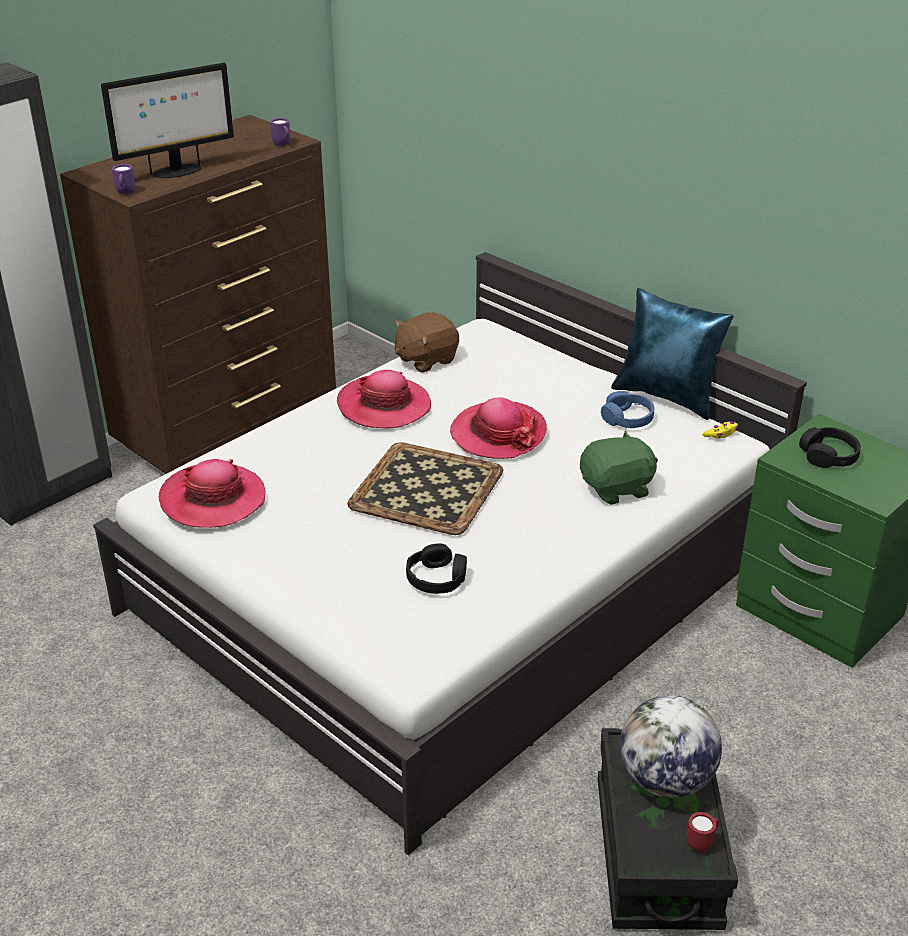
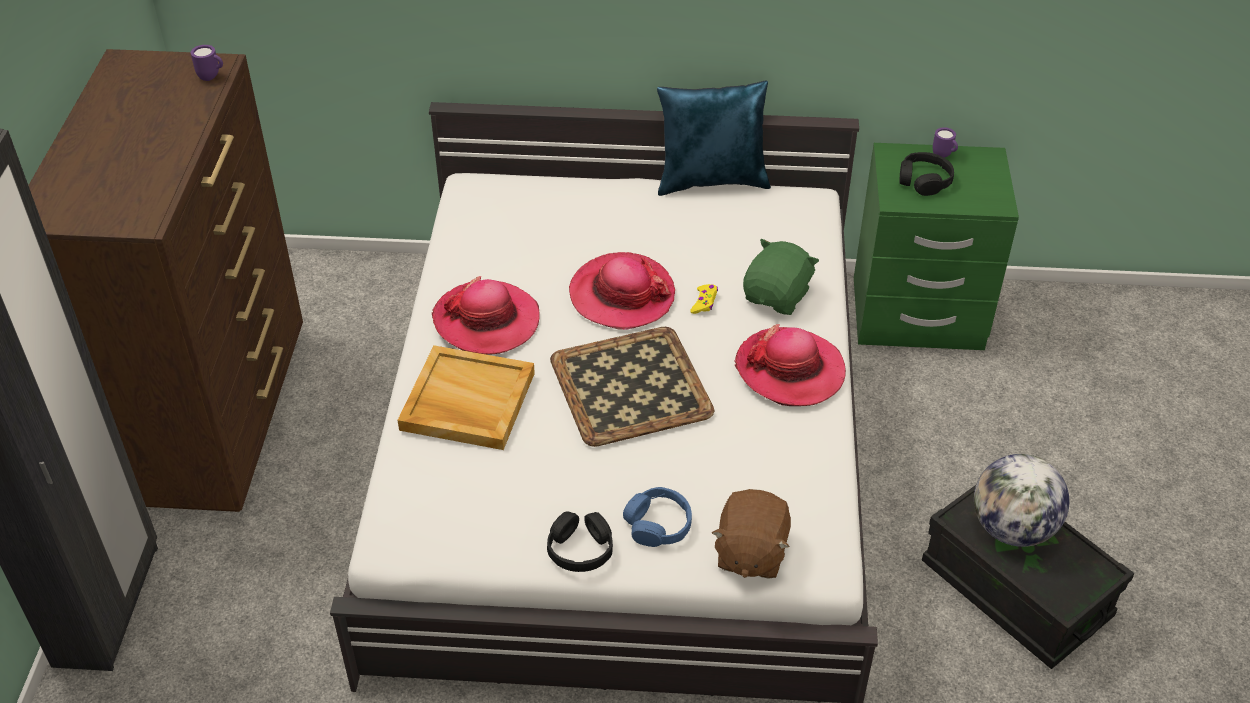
camera: 40 degrees left, 10 degrees up
(125, 193) = (131, 223): purple mug -> purple mug (944, 156)
(176, 172) = (145, 166): monitor -> none
(213, 499) = (457, 513): hat -> hat (790, 370)
(306, 443) = (466, 402): none -> beige tray
(425, 359) = (461, 248): brown plush toy -> brown plush toy (750, 553)
(437, 578) = (742, 468): black headphones -> black headphones (580, 549)
(627, 418) = (706, 220): blue headphones -> blue headphones (658, 524)
(702, 843) = (1084, 562): red mug -> none
(721, 434) = (793, 197): yellow game controller -> yellow game controller (704, 302)

